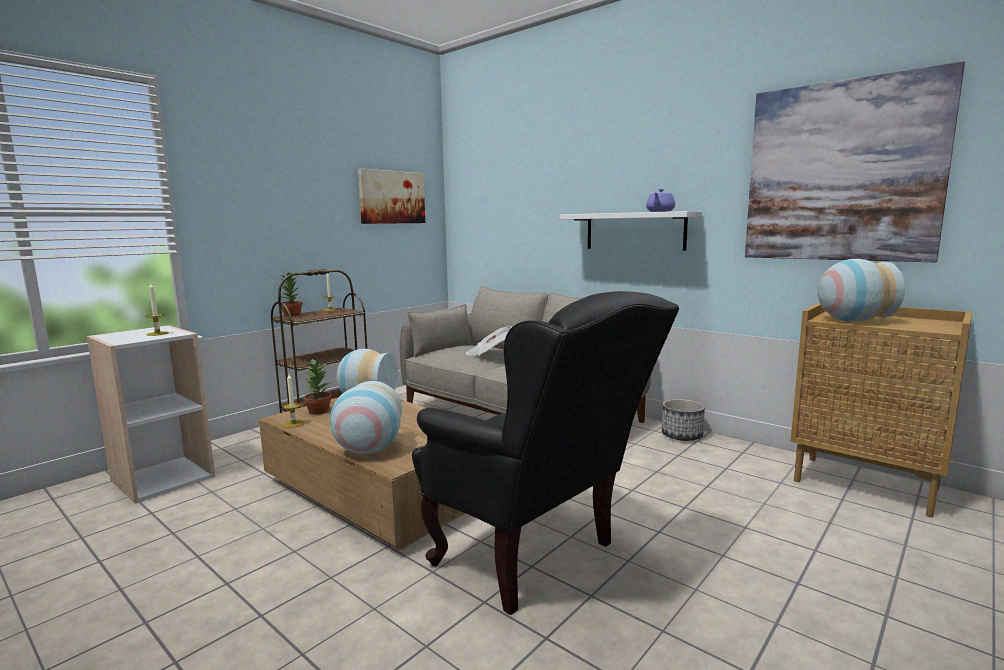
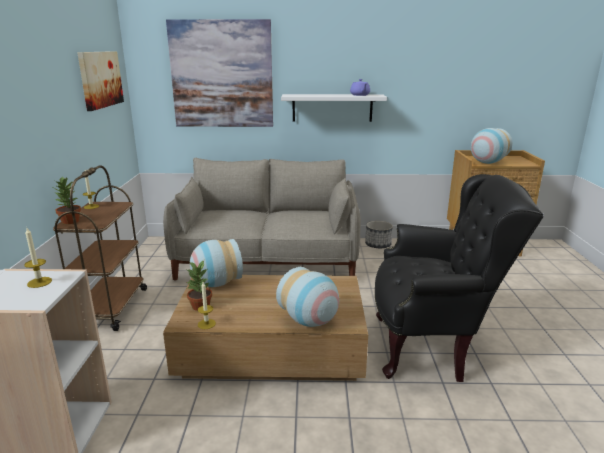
camera: 40 degrees left, 10 degrees up
(489, 353) = (247, 217): newspaper -> none
(841, 172) = (466, 73): picture -> picture (222, 74)

